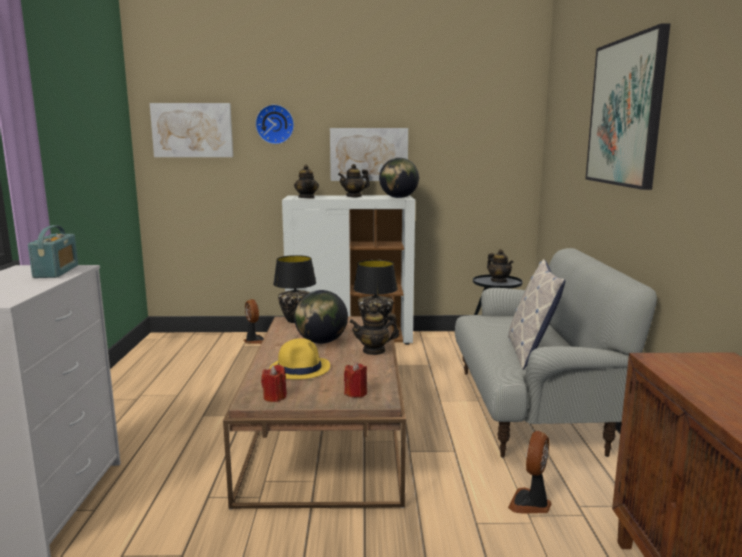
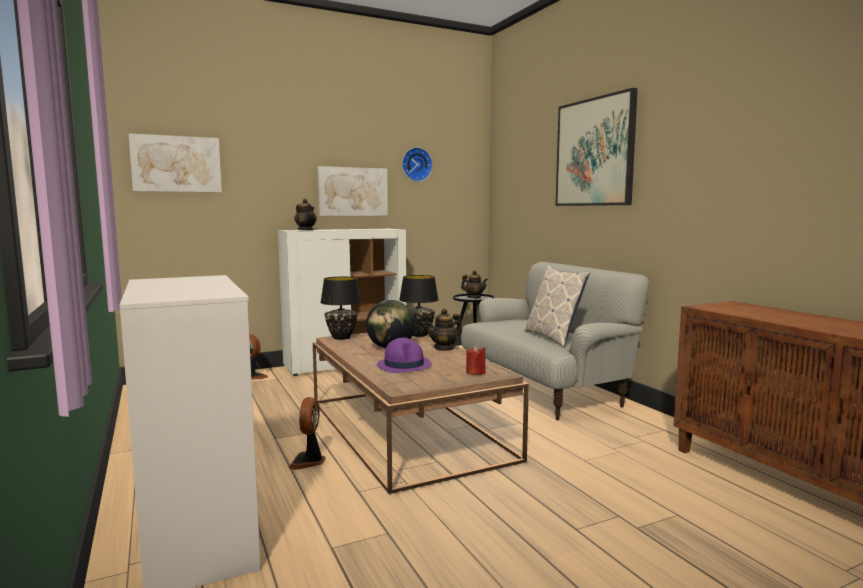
camera: 25 degrees left, 5 degrees down
(56, 271) = (199, 279): radio -> none
(274, 397) = (415, 383): red candle -> none
(275, 124) = (264, 161): wall clock -> wall clock (416, 164)
(300, 369) = (404, 365): yellow hat -> purple hat
(354, 196) = (345, 229): teapot -> none
(398, 197) = (388, 229): globe -> none
(531, 504) = (606, 442): fan -> fan (308, 461)

